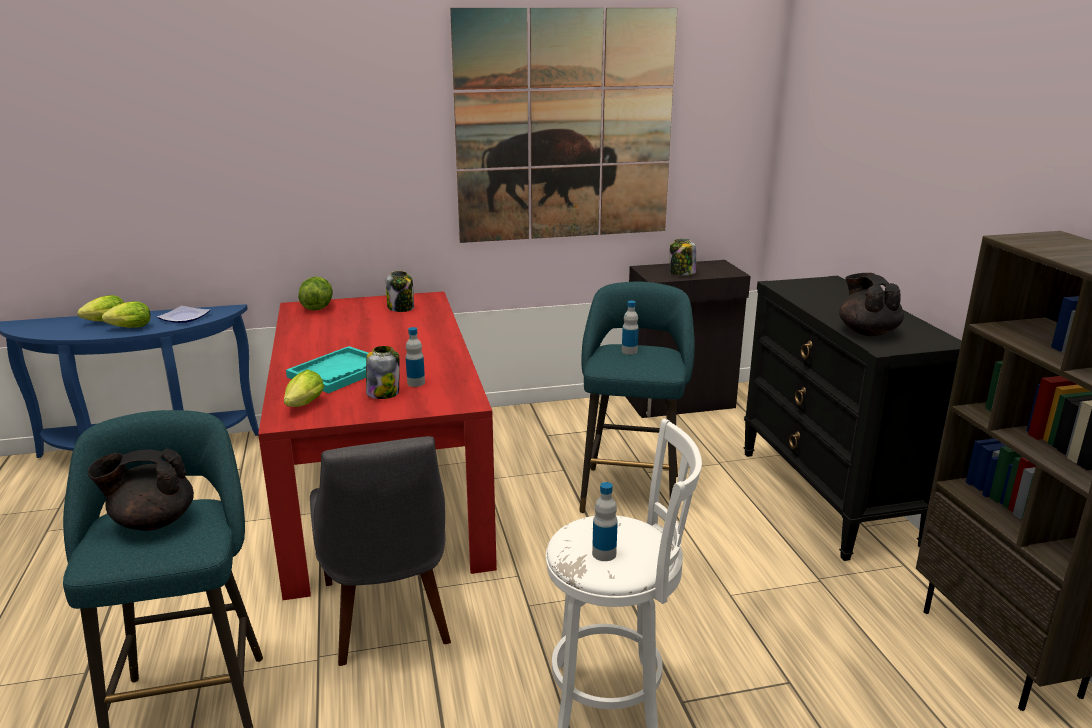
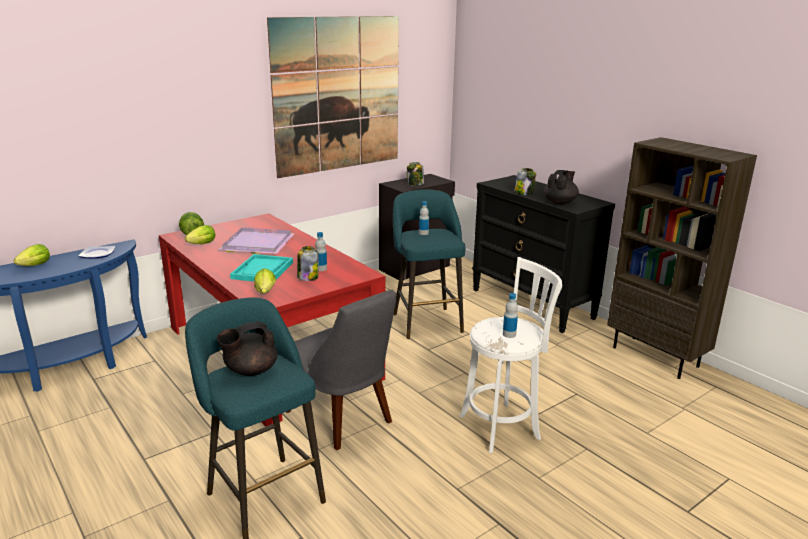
camera: 25 degrees left, 0 degrees up
(128, 328) = (61, 267): lettuce -> lettuce (200, 244)
(381, 332) = (259, 243): none -> purple tray
(401, 308) = (253, 227): jar -> jar (524, 193)
(867, 332) = (560, 202): black teapot -> black teapot turned 75 degrees clockwise

